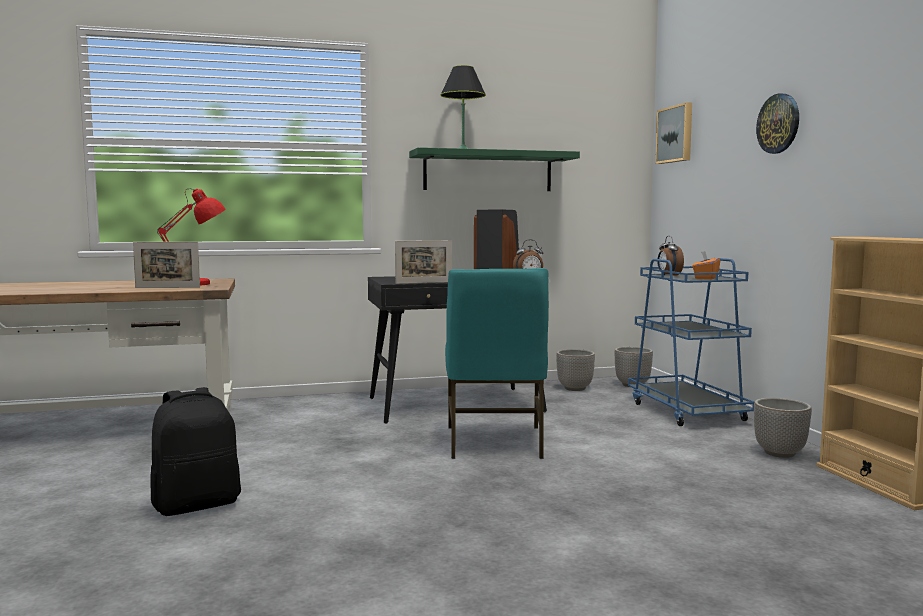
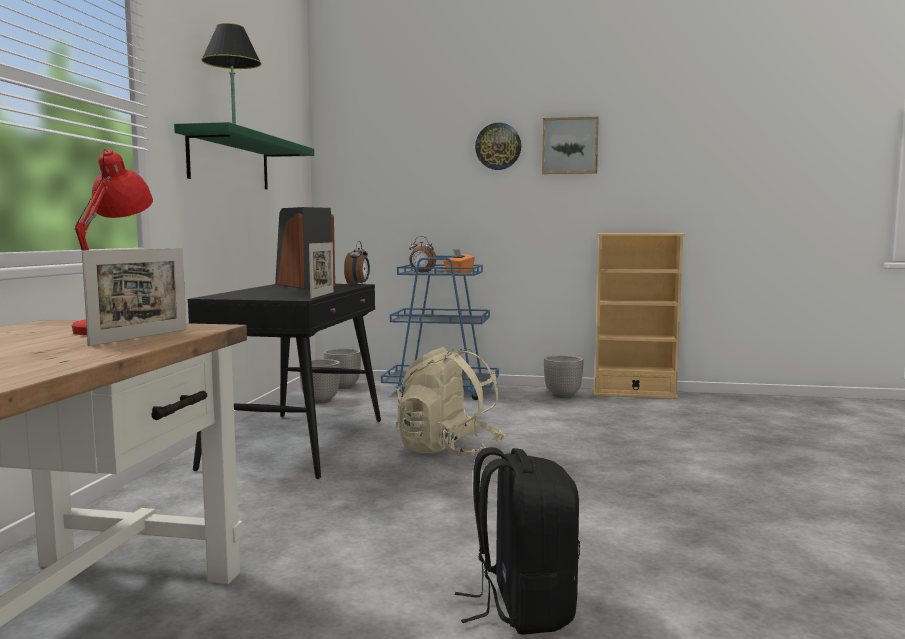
camera: 65 degrees left, 0 degrees up
(494, 442) = (448, 451): turquoise chair -> beige backpack
(676, 134) = (353, 141): picture -> picture (570, 146)

